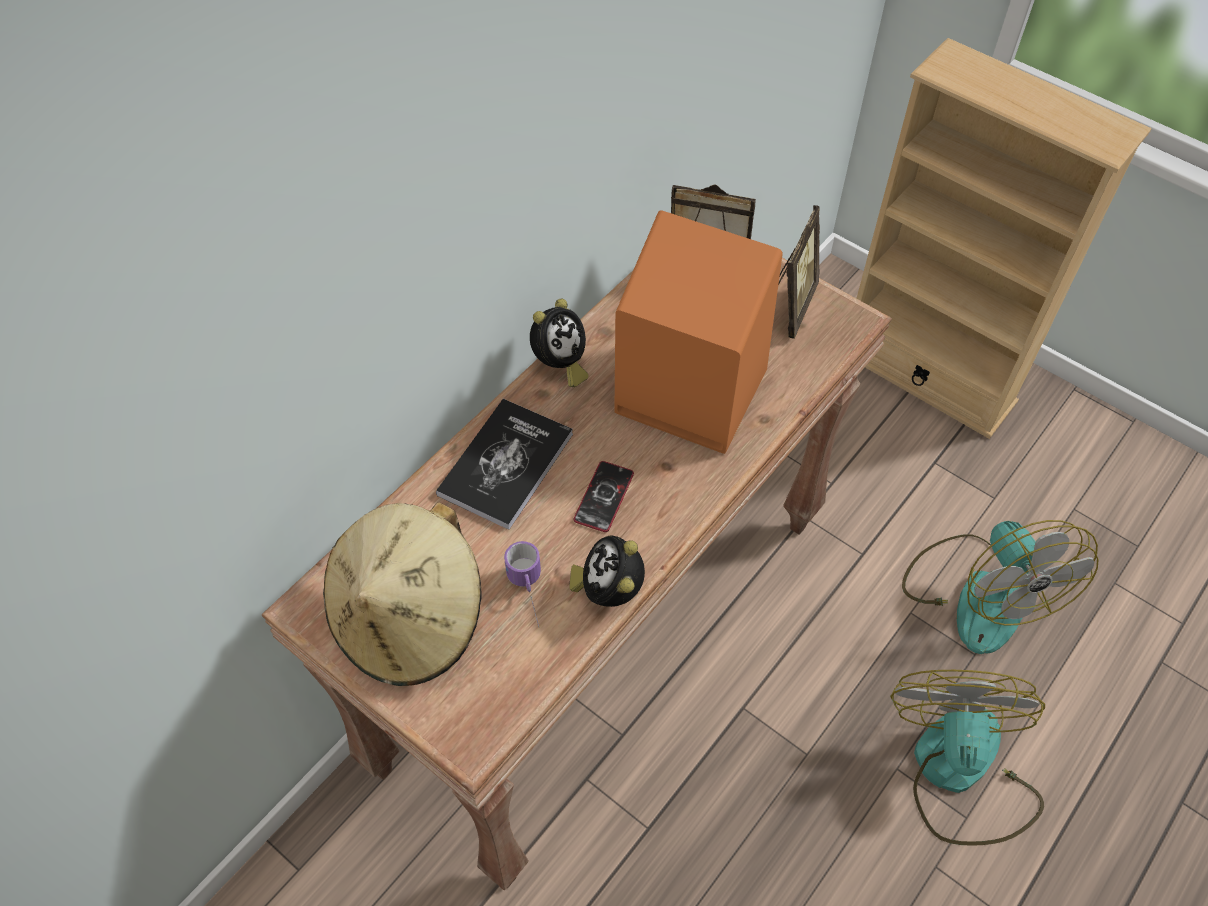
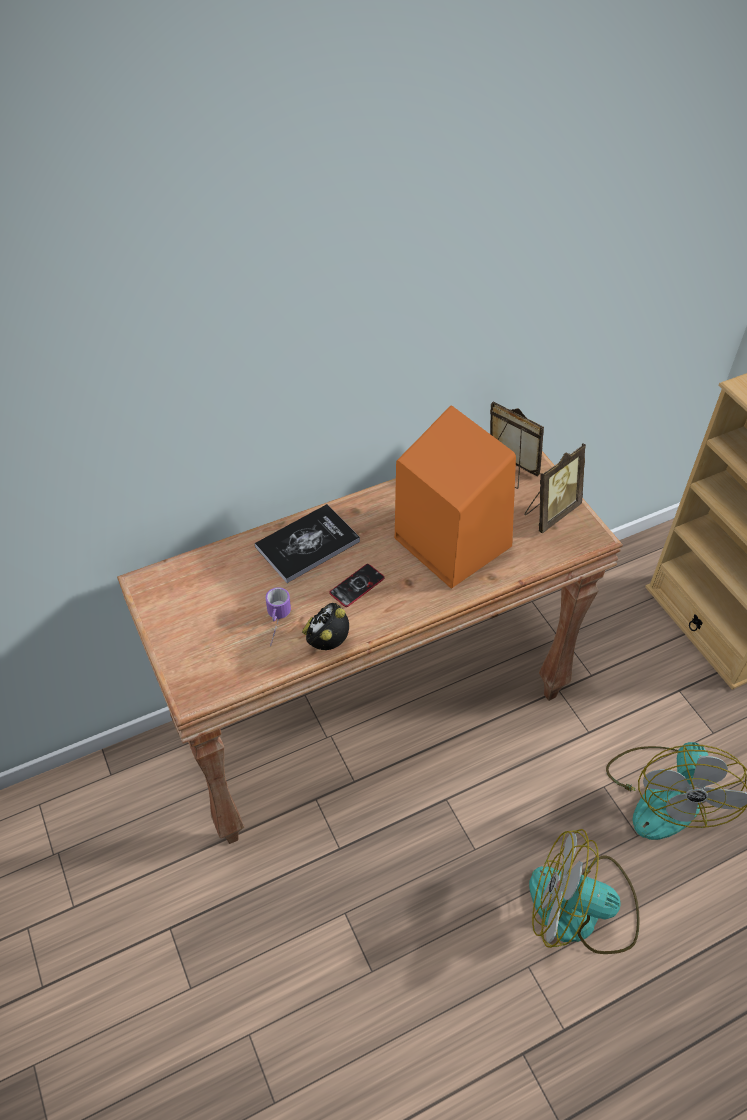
camera: 25 degrees right, 5 degrees down
(410, 619) = (198, 611): beige hat -> none
(559, 365) = (376, 497): alarm clock -> none
(959, 772) = (581, 911): fan -> fan turned 105 degrees counterclockwise

